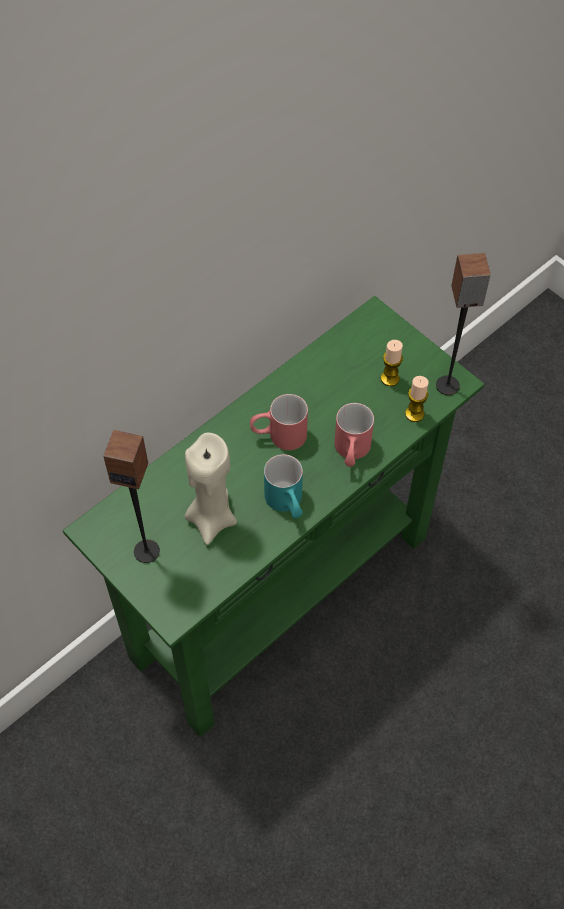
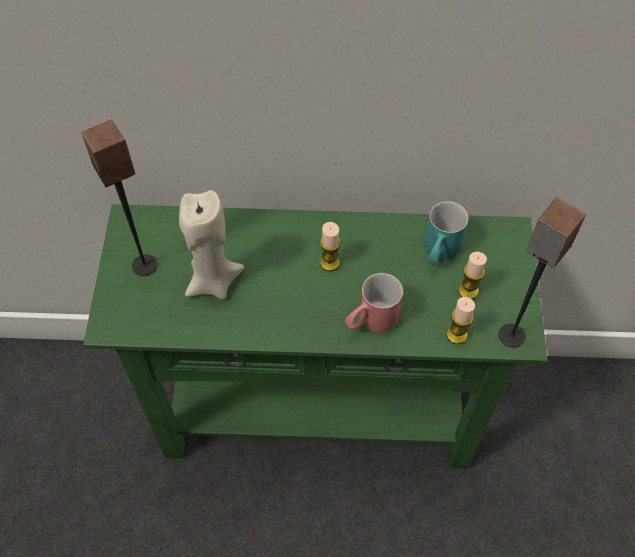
camera: 45 degrees right, 0 degrees up
(278, 436) = (329, 262): red mug -> candle
(286, 504) = (277, 317): turquoise mug -> turquoise mug (439, 252)

